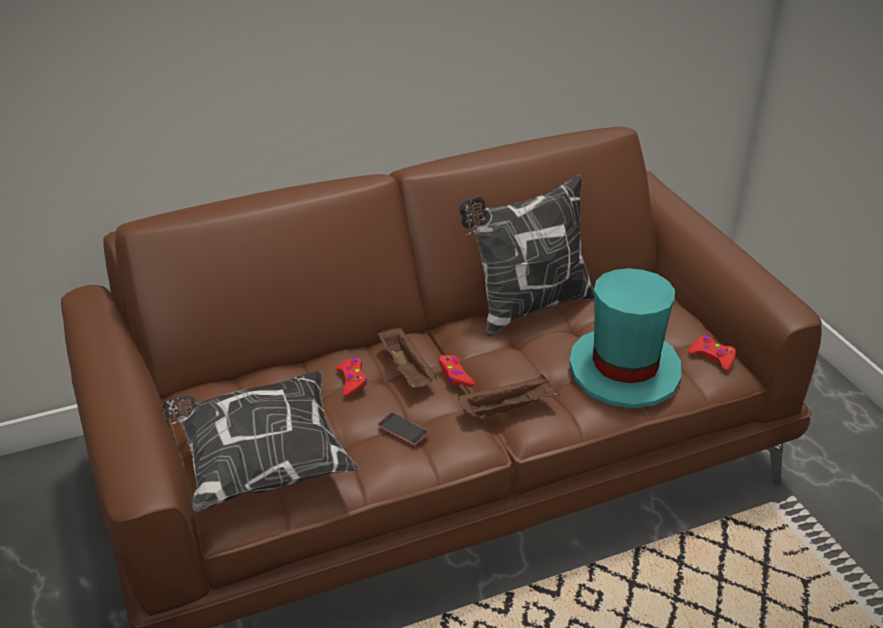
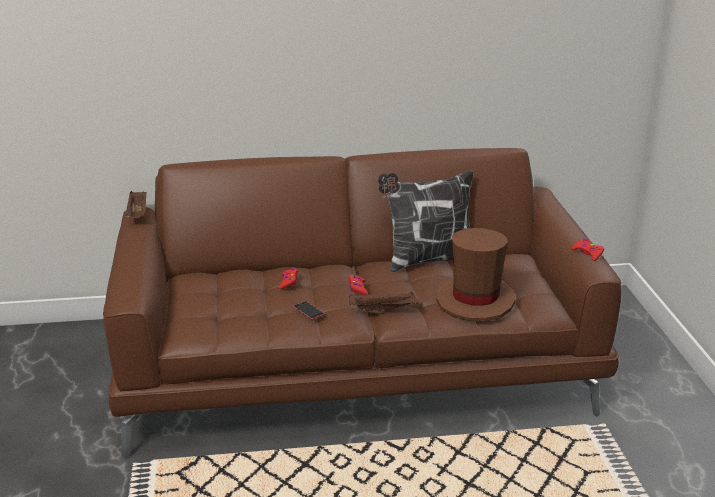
camera: 15 degrees right, 10 degrees down
(260, 463) = (211, 315): pillow -> none
(407, 370) = (327, 282): brown tray -> brown tray (138, 215)
(625, 369) = (475, 300): turquoise hat -> brown hat
(712, 357) = (543, 302): red game controller -> red game controller (588, 253)

